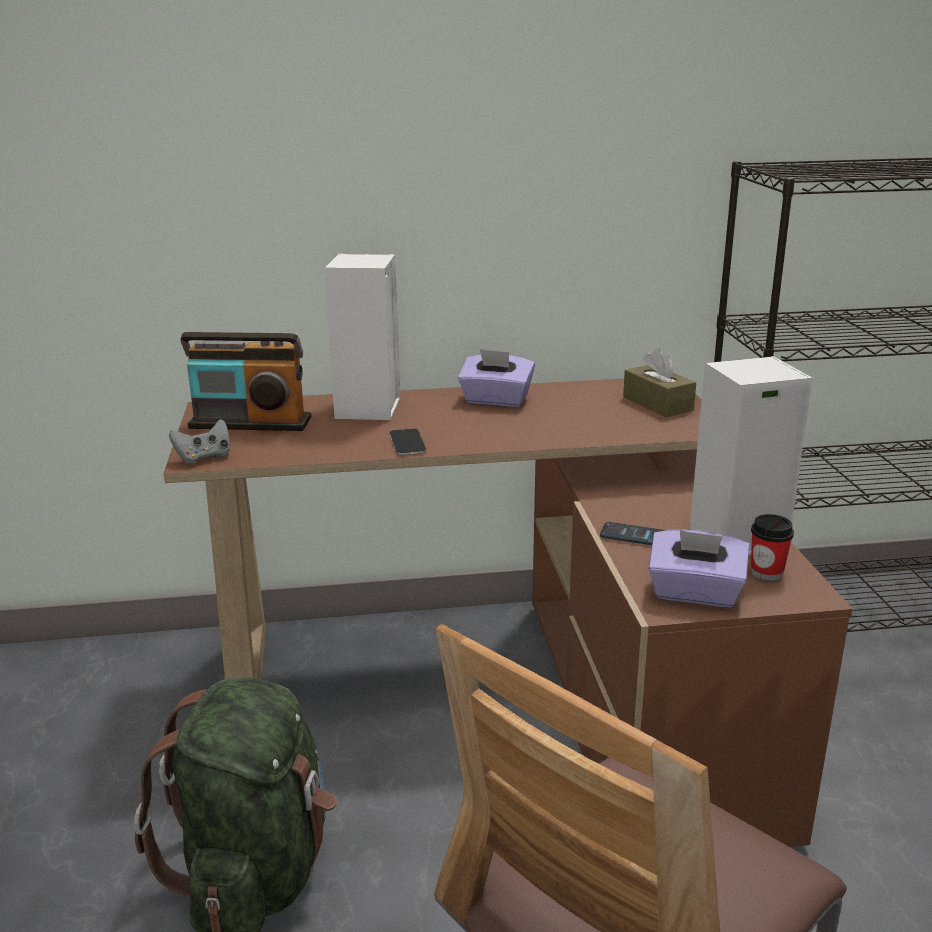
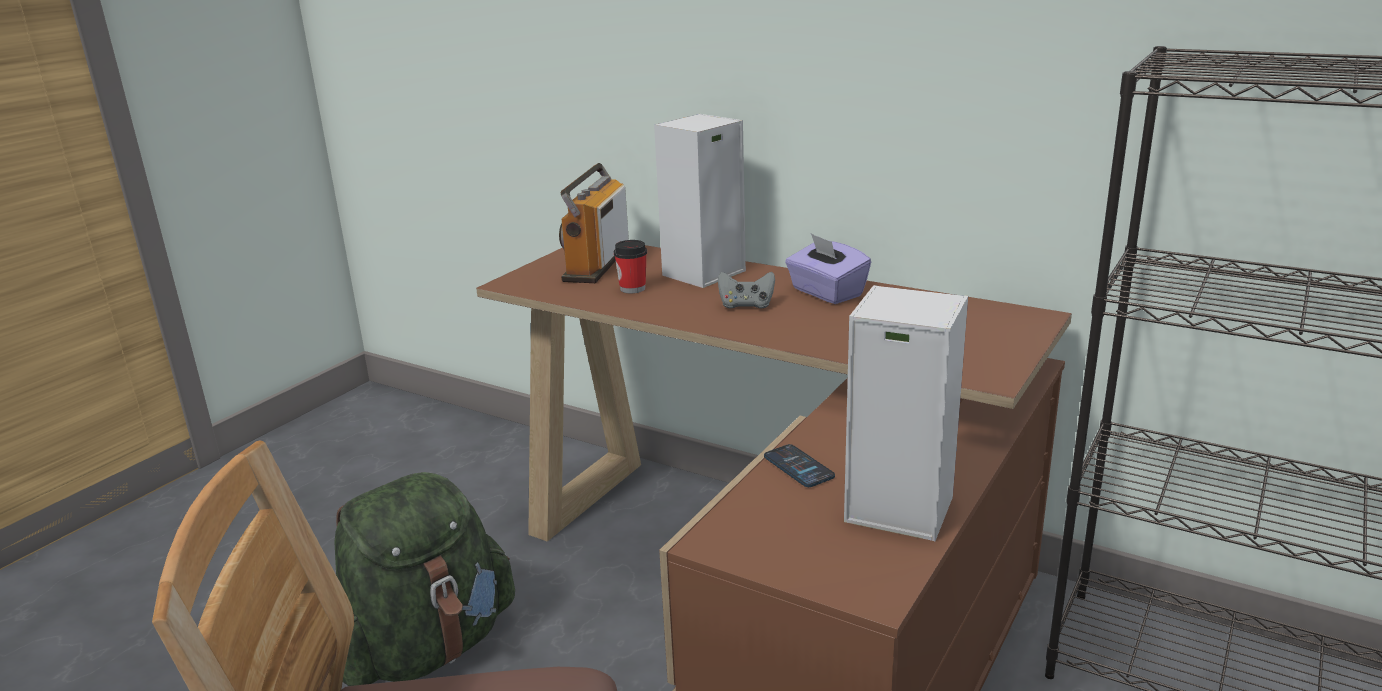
camera: 40 degrees right, 0 degrees up
(204, 458) = (519, 283): grey game controller -> grey game controller (746, 305)
(250, 423) = (596, 263): radio -> radio turned 60 degrees clockwise
(407, 443) = (678, 312): phone -> none
(657, 403) = (986, 337): brown tissue box -> none
(695, 593) = (759, 542): purple tissue box -> none
(766, 573) = (867, 554): cup -> cup (632, 288)

